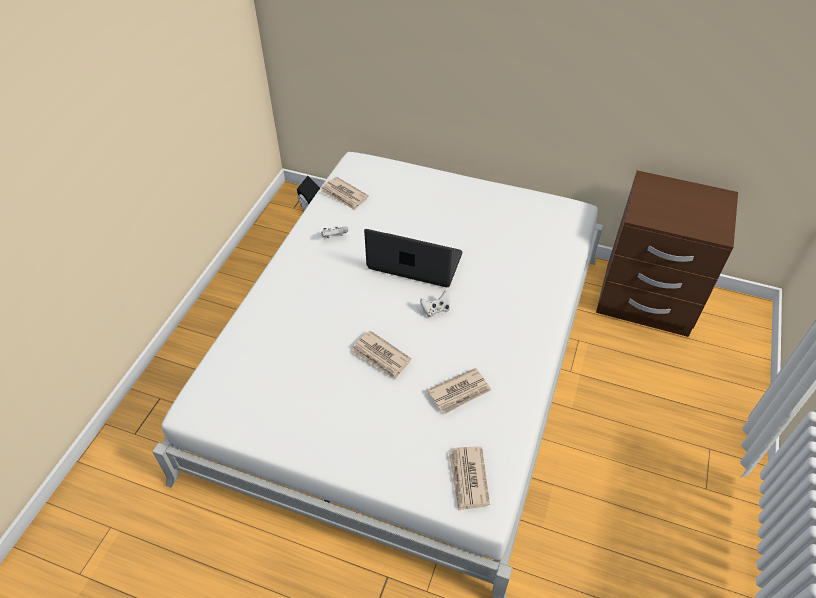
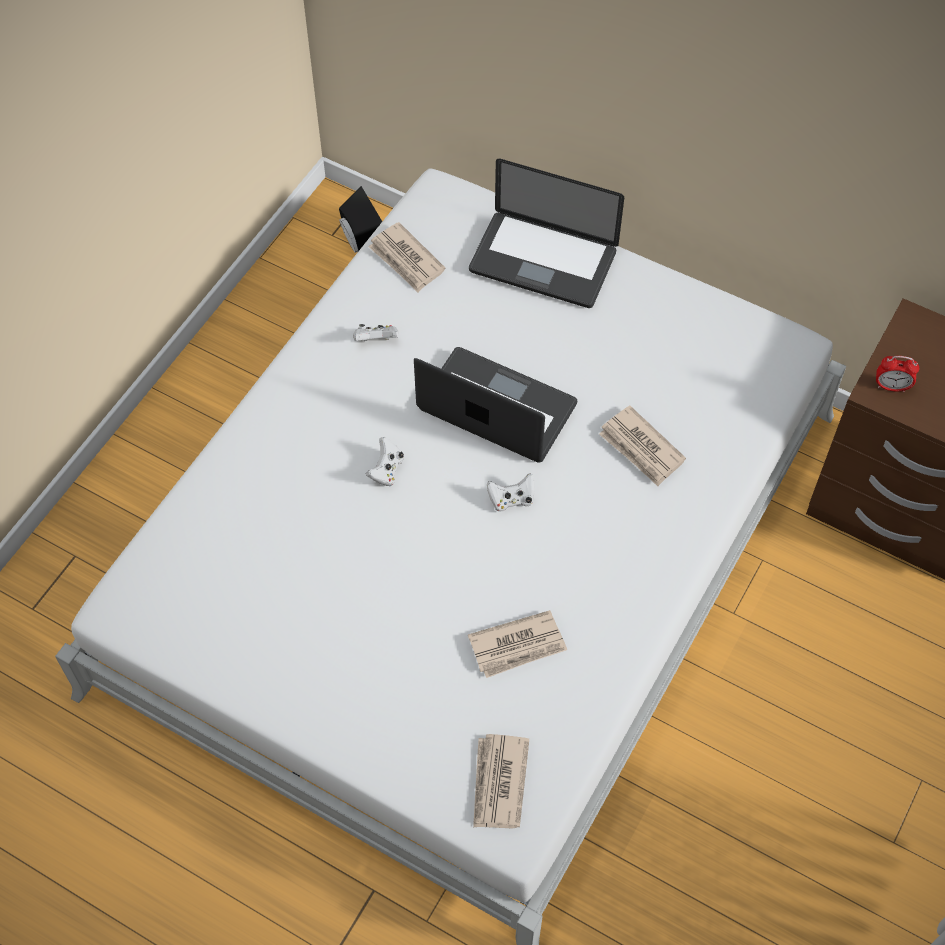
camera: 10 degrees right, 10 degrees up
(355, 304) = (386, 470): none -> white game controller
(381, 357) = (410, 568): newspaper -> newspaper (641, 448)
(423, 186) = (543, 261): none -> laptop
(647, 213) = (891, 387): none -> alarm clock

